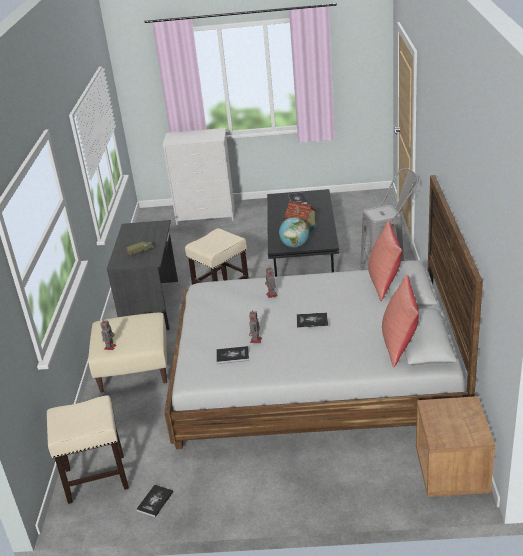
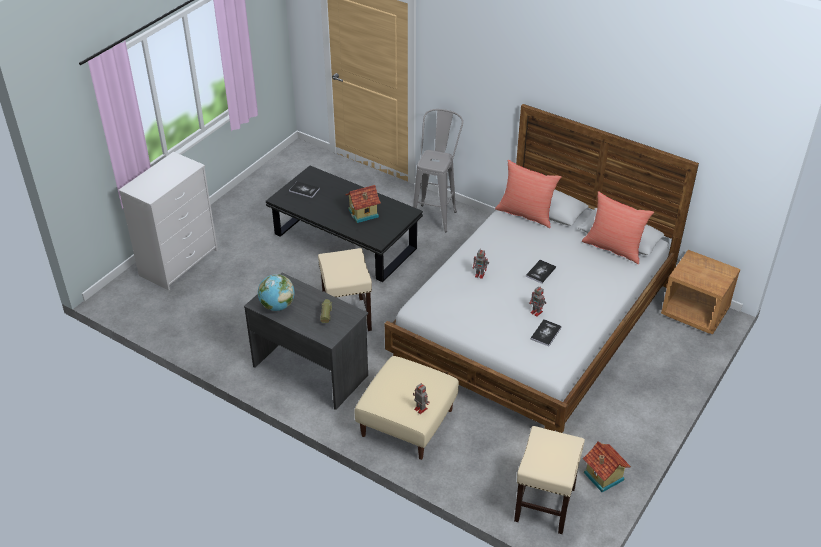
camera: 60 degrees left, 10 degrees up
(155, 501) = (603, 477): book -> toy house
(295, 245) = (388, 230): globe -> globe (277, 306)

